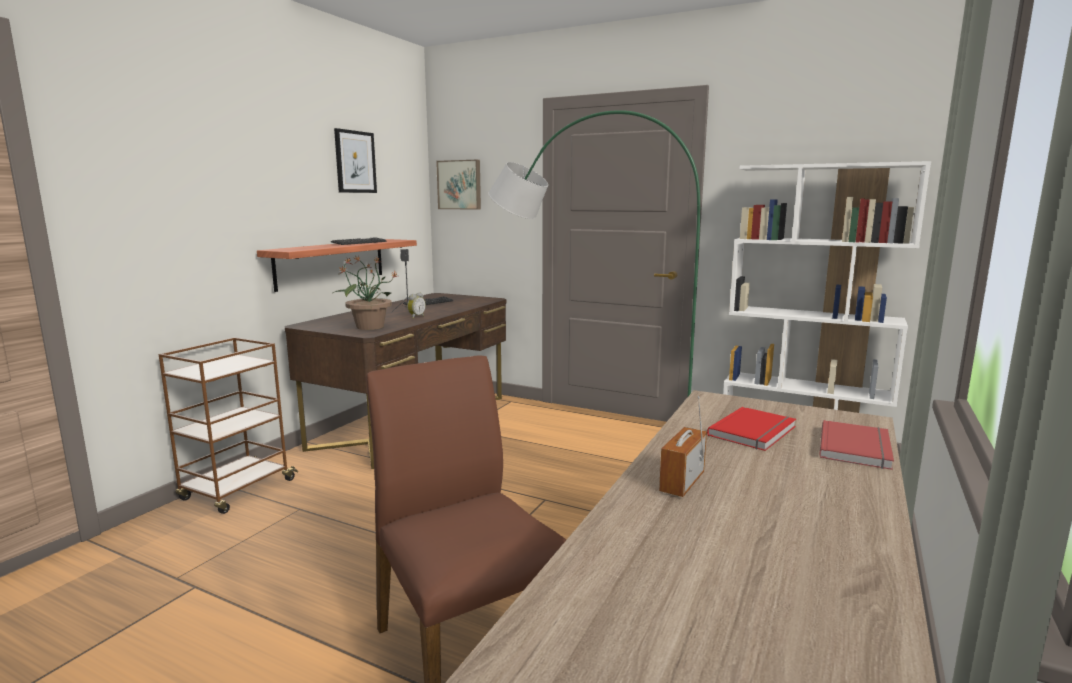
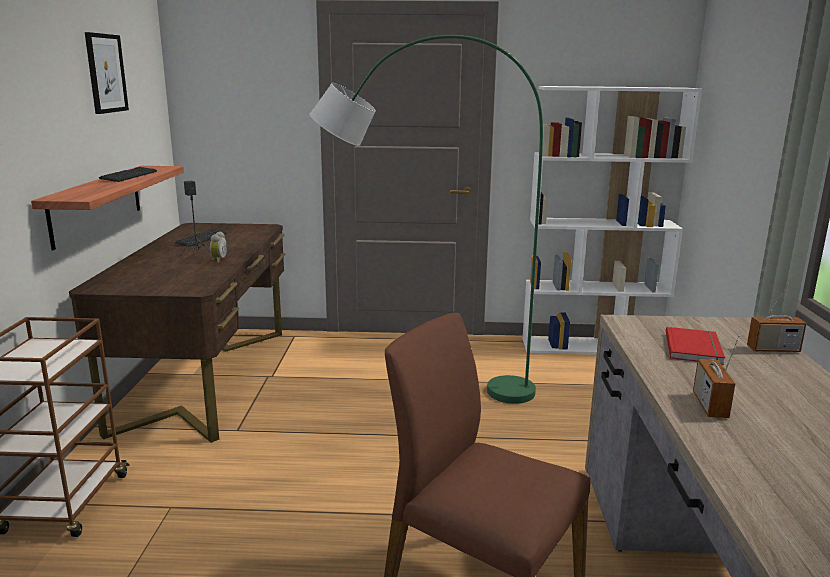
camera: 25 degrees left, 5 degrees up
(369, 327) = (184, 280): potted plant -> none
(460, 185) = (211, 95): picture -> none
(857, 448) = (773, 349): red book -> radio

